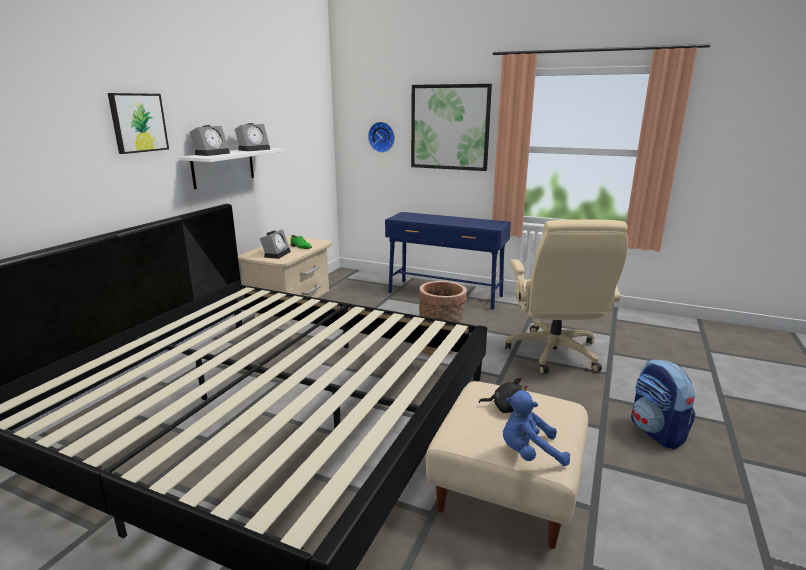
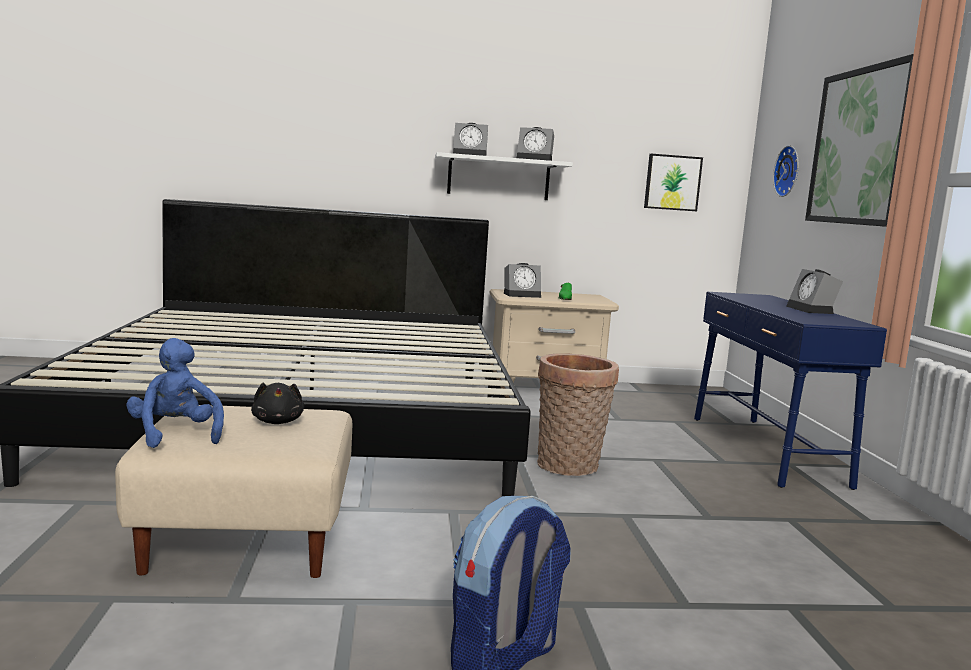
camera: 60 degrees right, 10 degrees down
(138, 123) = (391, 112): picture -> picture (672, 182)
(459, 218) = (812, 310): none -> alarm clock
(554, 356) = (678, 550): beige office chair -> none

